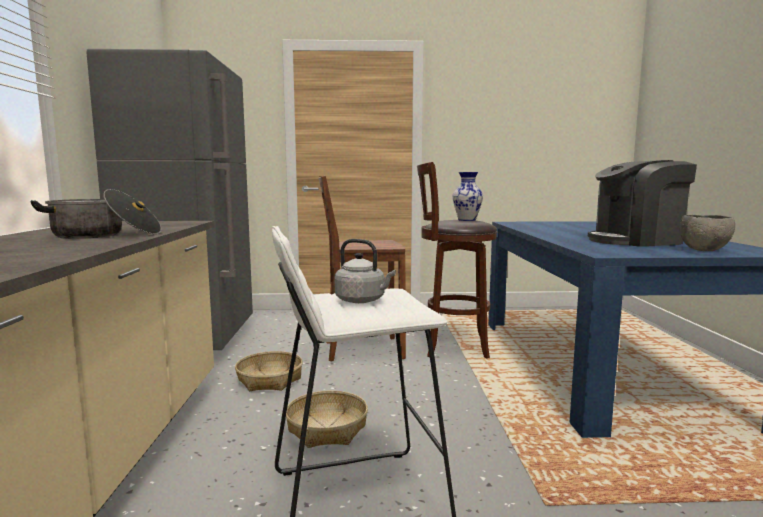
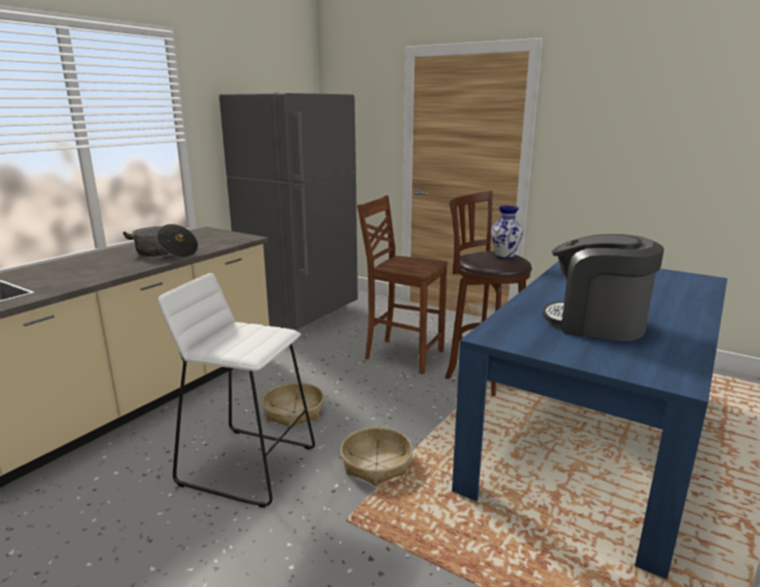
camera: 35 degrees right, 10 degrees up
(270, 379) = (308, 362): basket -> basket (376, 464)
(362, 300) = (242, 336): grey kettle -> none
(704, 250) = (610, 357): grey bowl -> none

